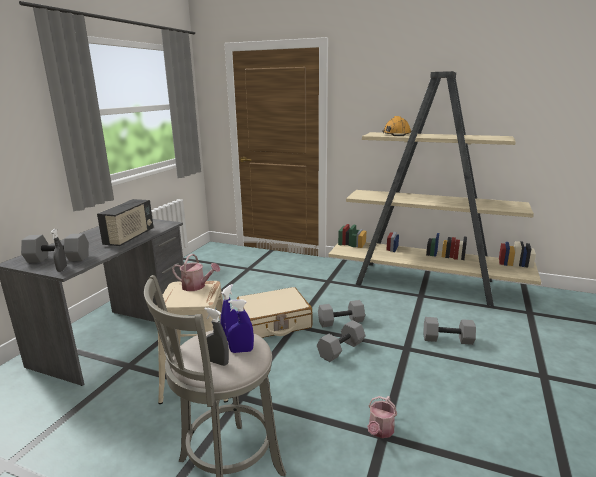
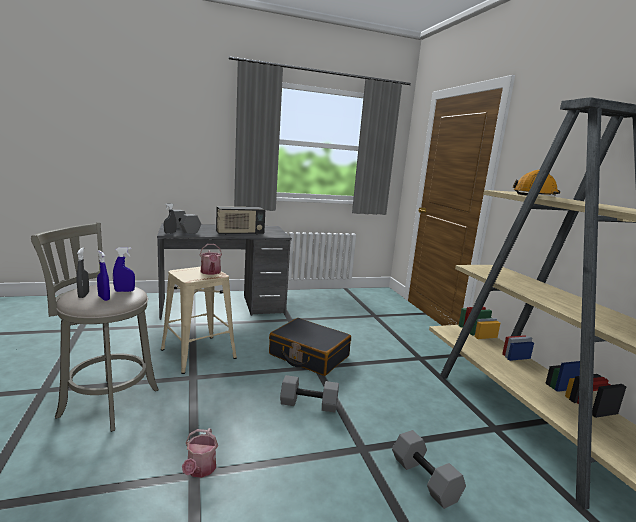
camera: 50 degrees right, 5 degrees down
(274, 322) = (308, 355): beige suitcase -> black suitcase
(341, 321) = (357, 389): grey dumbbell -> none
(380, 431) = (200, 470): watering can -> watering can turned 75 degrees counterclockwise

